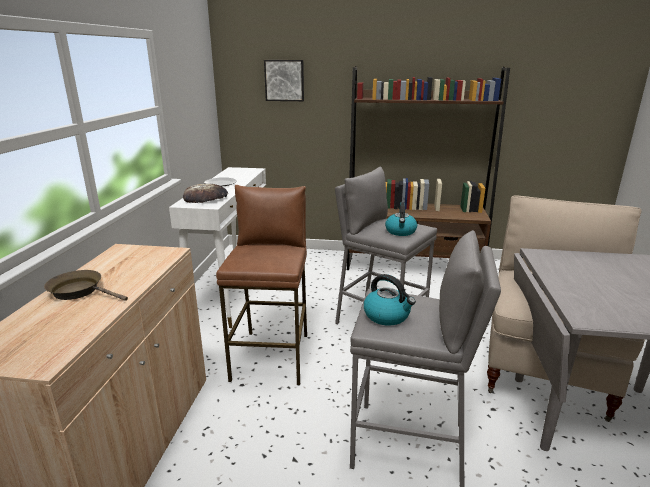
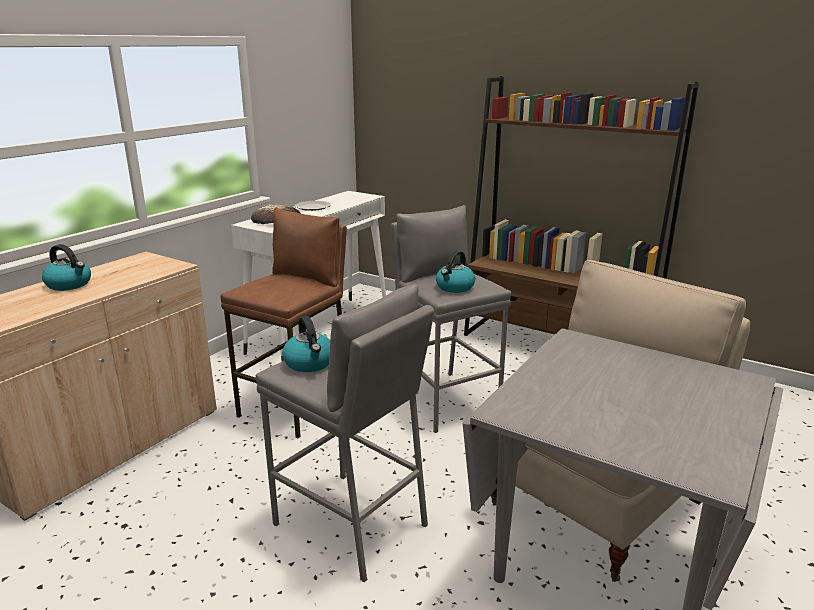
camera: 25 degrees right, 0 degrees up
(80, 291) = (70, 284): brown frying pan -> kettle
(284, 80) = (424, 91): picture -> none

